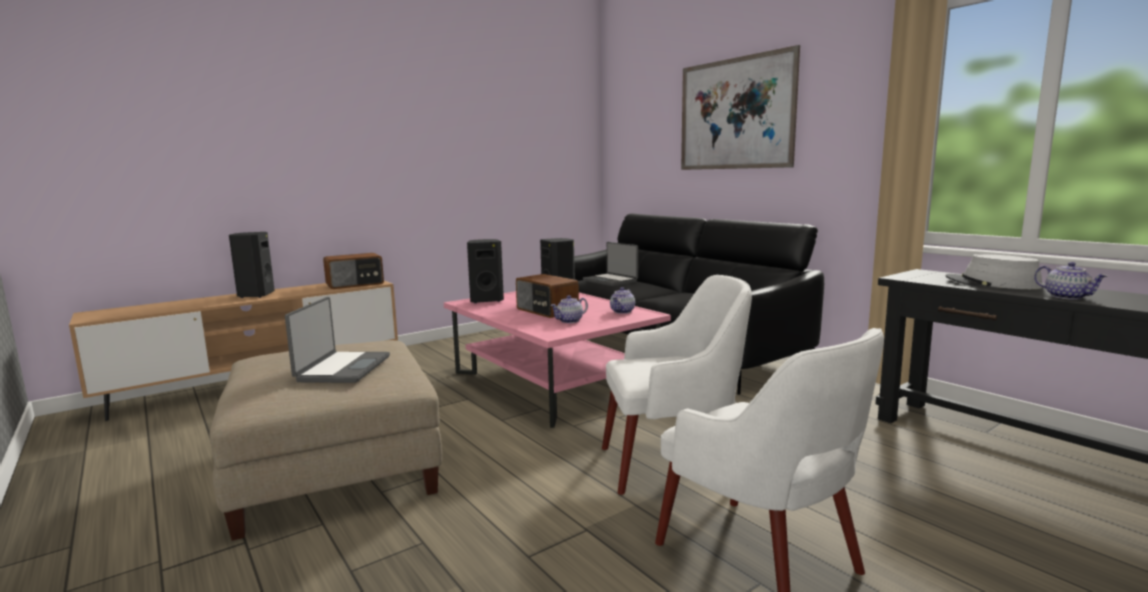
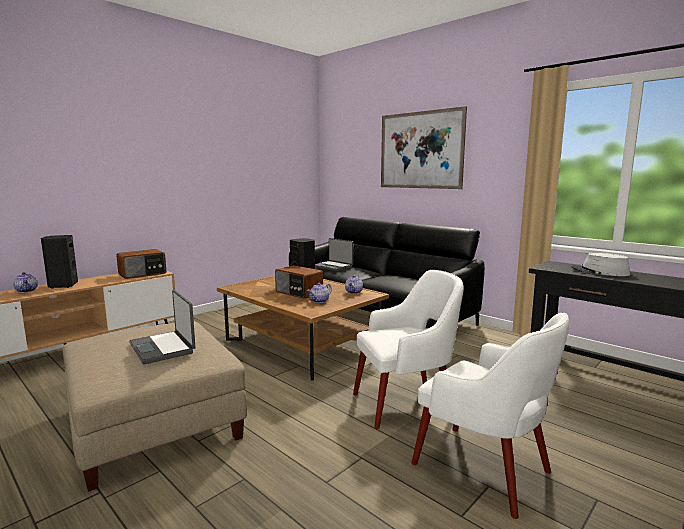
camera: 10 degrees left, 0 degrees up
(342, 368) = (163, 348): laptop -> laptop turned 150 degrees clockwise
(486, 300) = (249, 285): black speaker -> none
(552, 382) = (301, 344): pink coffee table -> brown coffee table
(1067, 297) = (648, 281): teapot -> teapot (27, 291)

